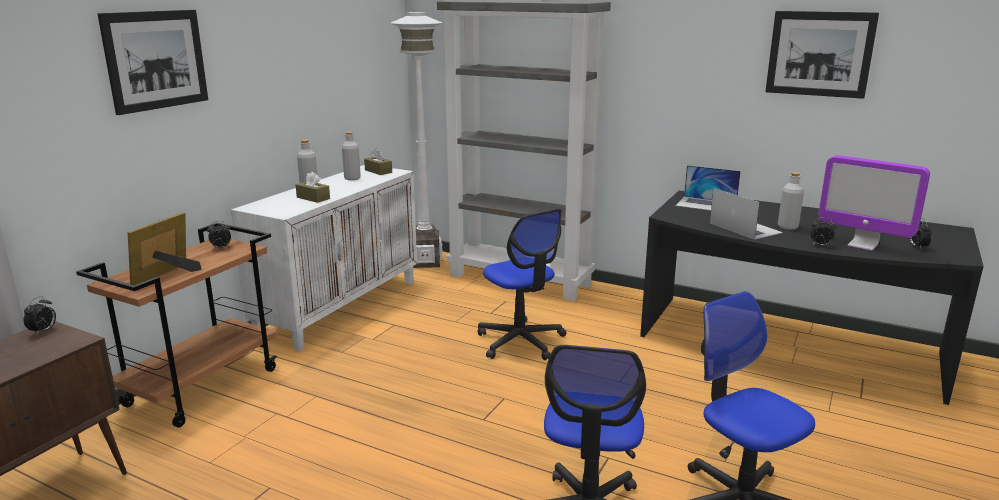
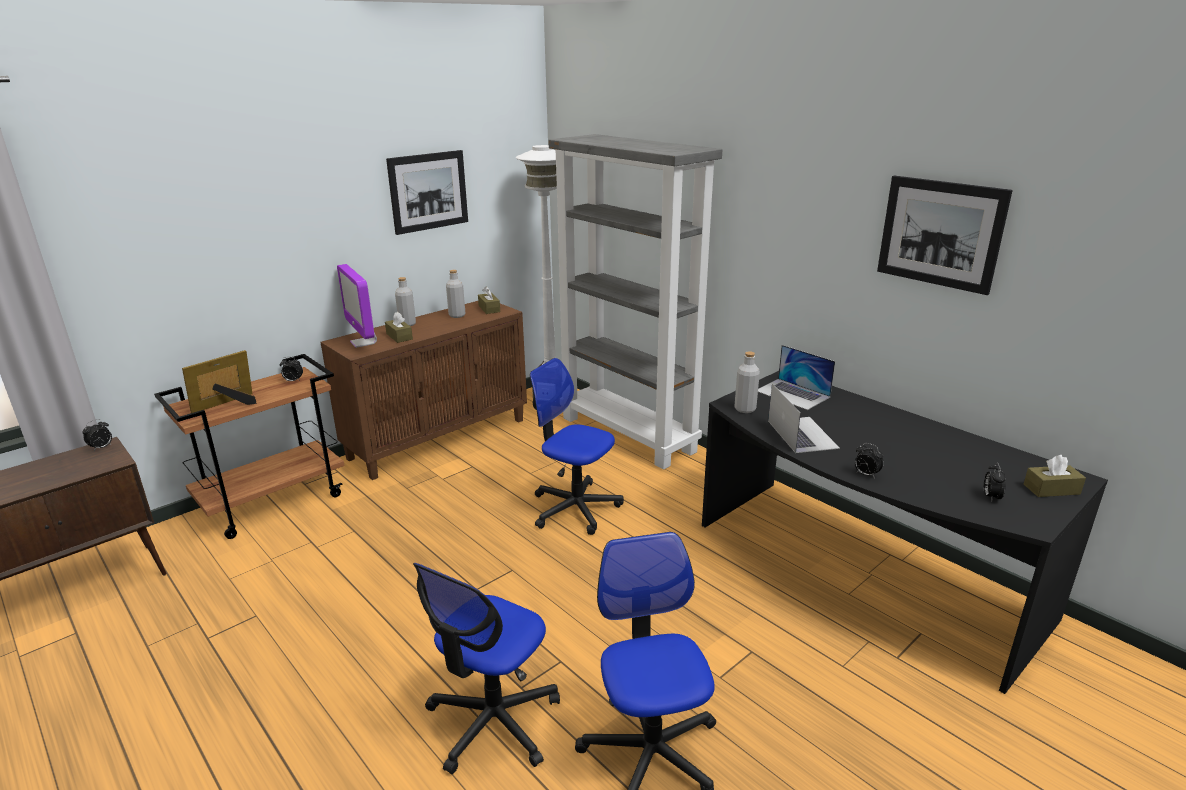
camera: 20 degrees right, 5 degrees up
(156, 60) = (237, 207): picture -> picture (428, 191)
(340, 307) = (439, 438): white cabinet -> brown cabinet
(521, 341) = (575, 508): office chair -> office chair turned 135 degrees clockwise
(787, 227) = (855, 441): grey bottle -> grey bottle (745, 409)
(863, 245) = (921, 482): monitor -> monitor (363, 342)
(948, 237) = (1051, 489): none -> brown tissue box

